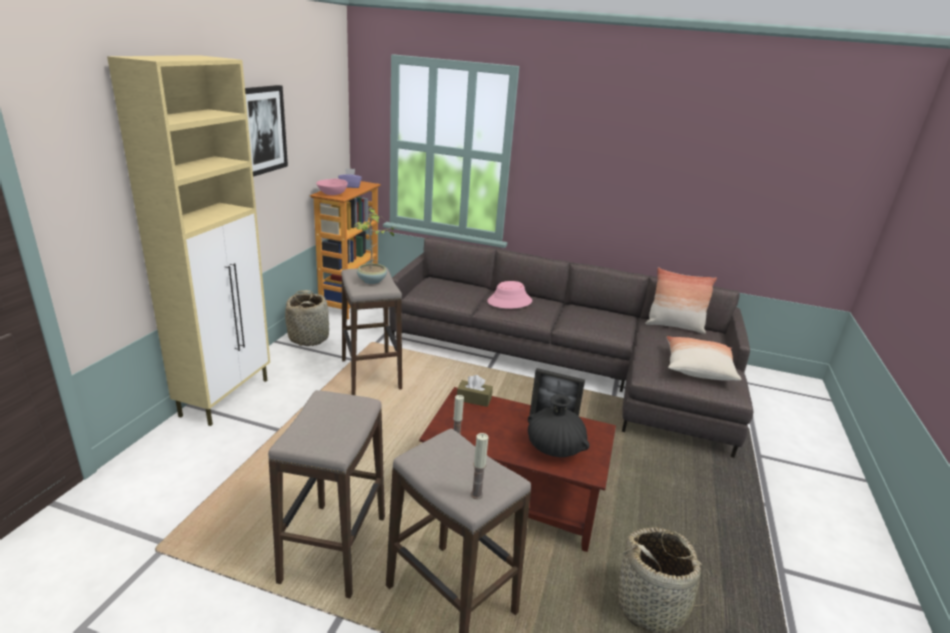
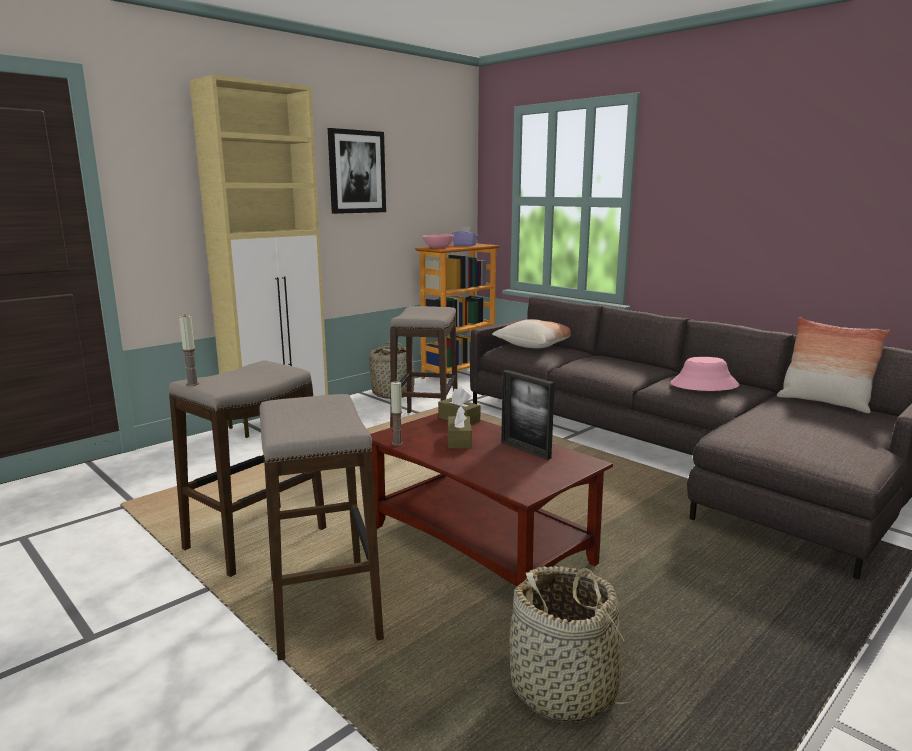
camera: 30 degrees right, 10 degrees down
(372, 281) = (424, 313): potted plant -> none
(476, 494) = (296, 430): candle -> candle (192, 384)
(497, 426) = (459, 440): none -> brown tissue box
(509, 301) = (600, 361): pink hat -> pink hat (704, 385)
(554, 449) = (503, 466): black vase -> none
(697, 368) = (813, 439): pillow -> pillow (535, 345)

